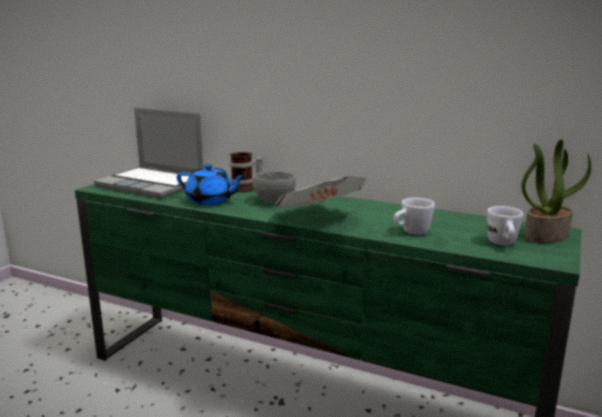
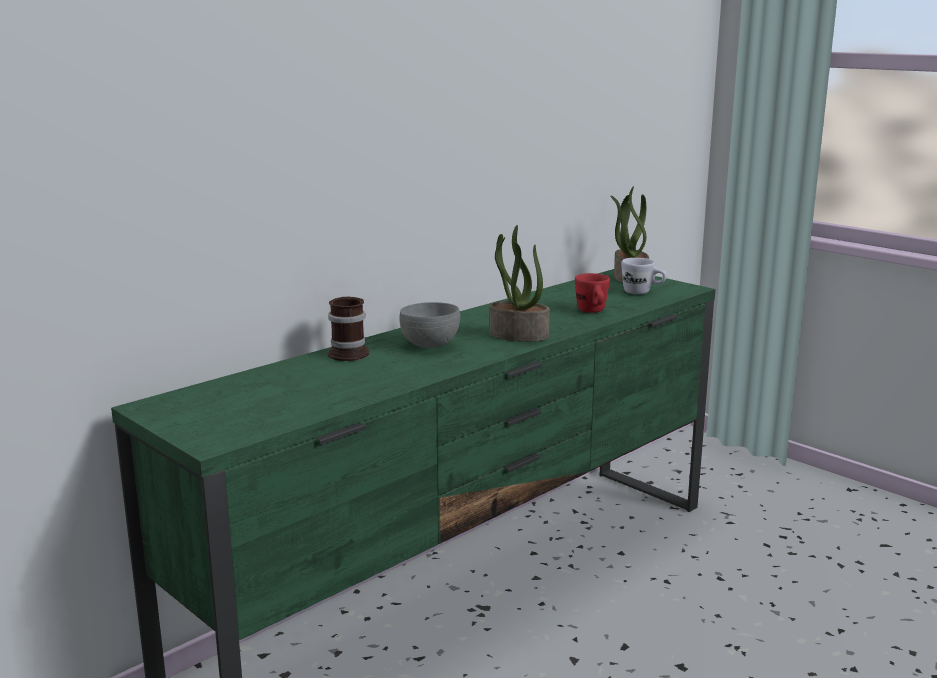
camera: 70 degrees left, 0 degrees up
(153, 184) = (250, 402): laptop -> none
(210, 200) = (390, 374): blue teapot -> none
(318, 218) = (517, 335): newspaper -> potted plant
(411, 232) = (593, 312): white mug -> red mug

